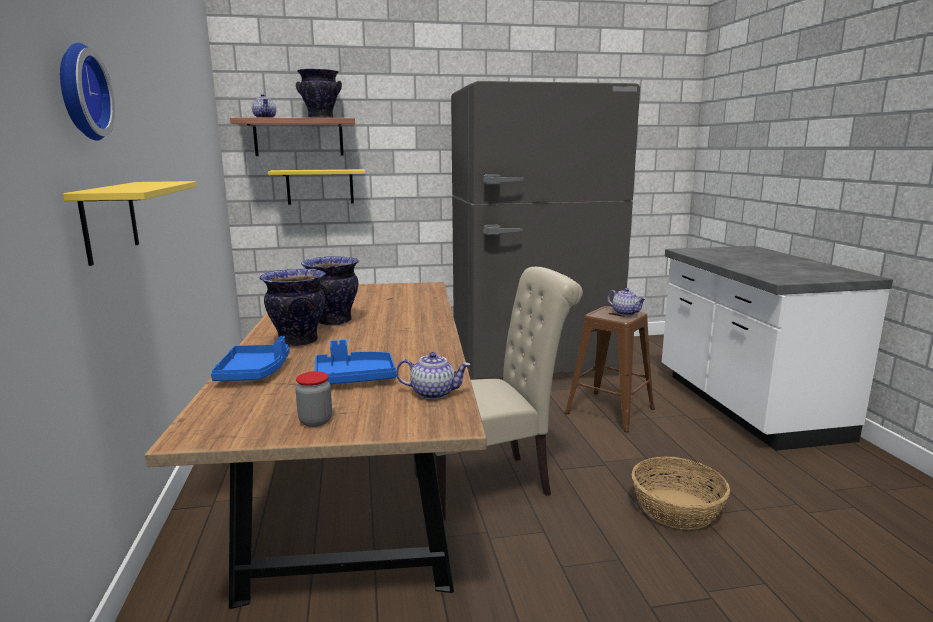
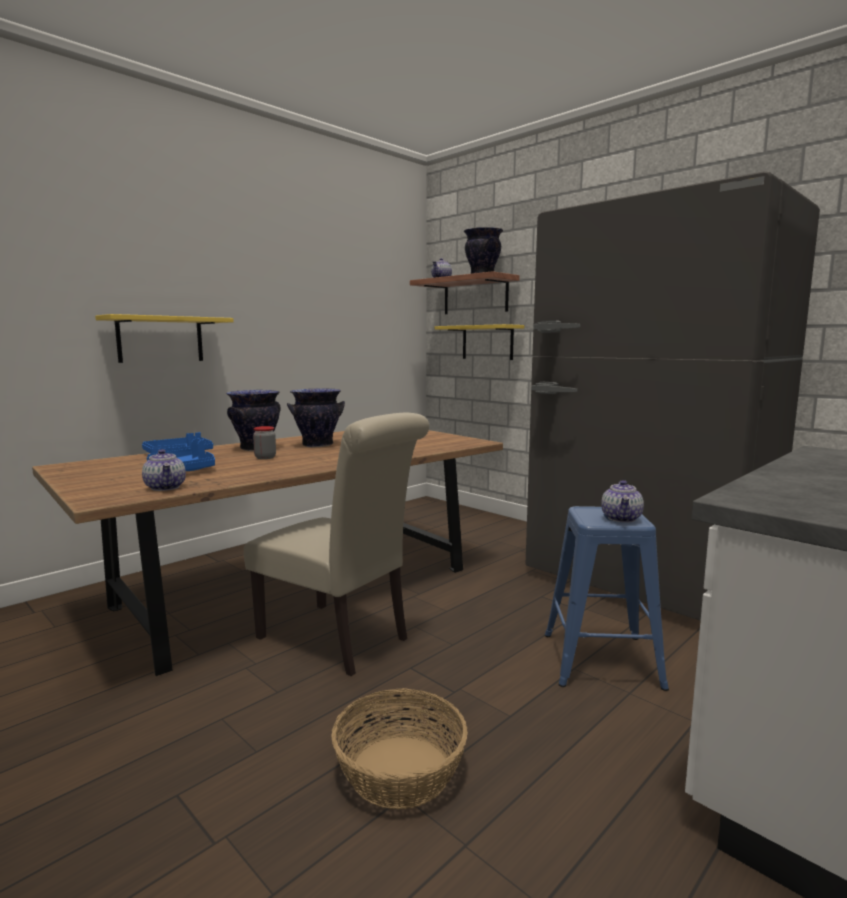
camera: 55 degrees right, 5 degrees down
(79, 92) = (138, 257): wall clock -> none
(315, 421) = (92, 477): jar -> jar (265, 457)
(611, 411) = (603, 660): brown stool -> blue stool

